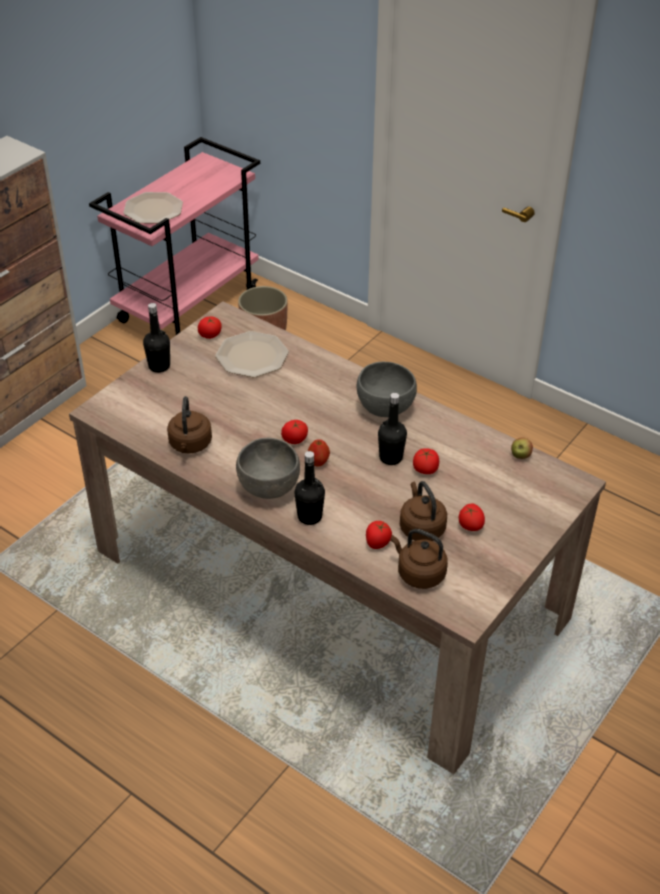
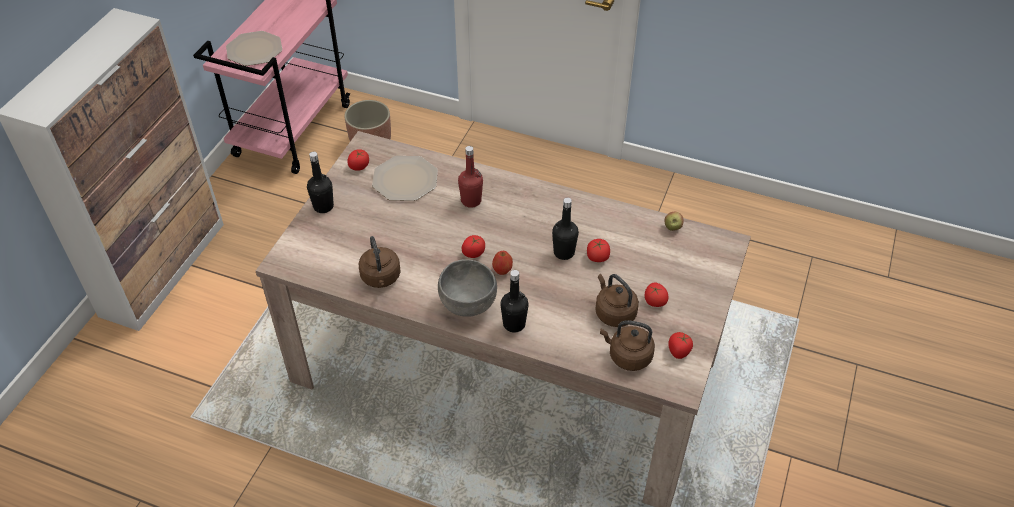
camera: 15 degrees left, 5 degrees up
(312, 389) = (471, 201): none -> red bottle
(377, 542) = (582, 335): tomato -> tomato (678, 351)
(384, 408) = (541, 207): grey bowl -> none

